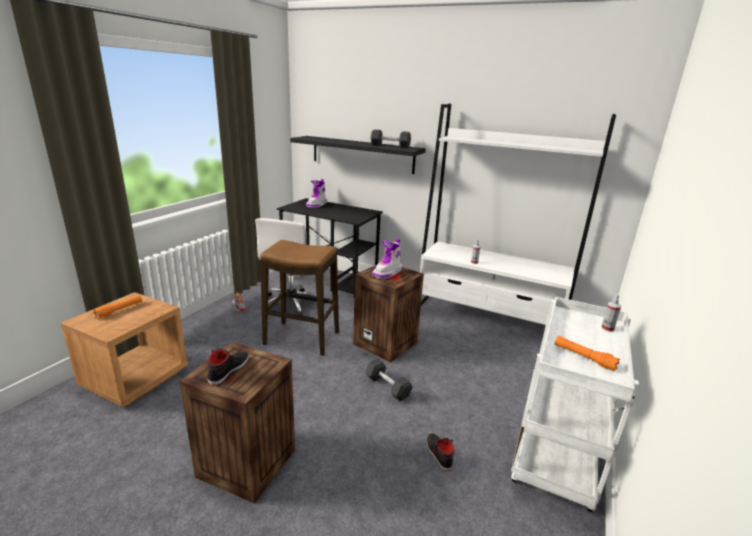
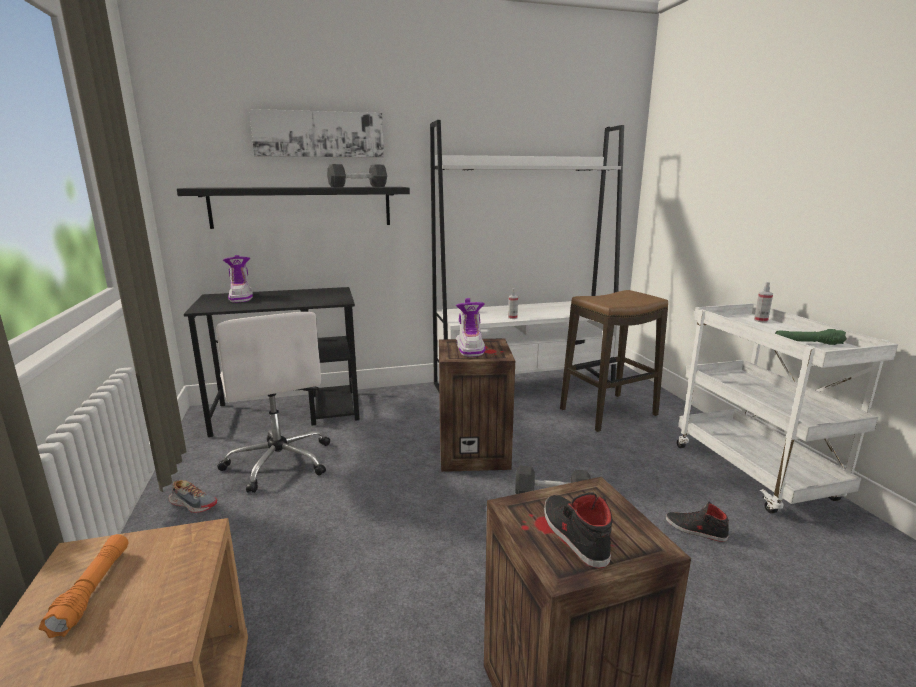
camera: 40 degrees left, 5 degrees down
(302, 338) = (367, 497): stool -> stool (608, 412)
(377, 108) = (319, 134): none -> picture
(583, 357) = (807, 343): orange flashlight -> green flashlight

